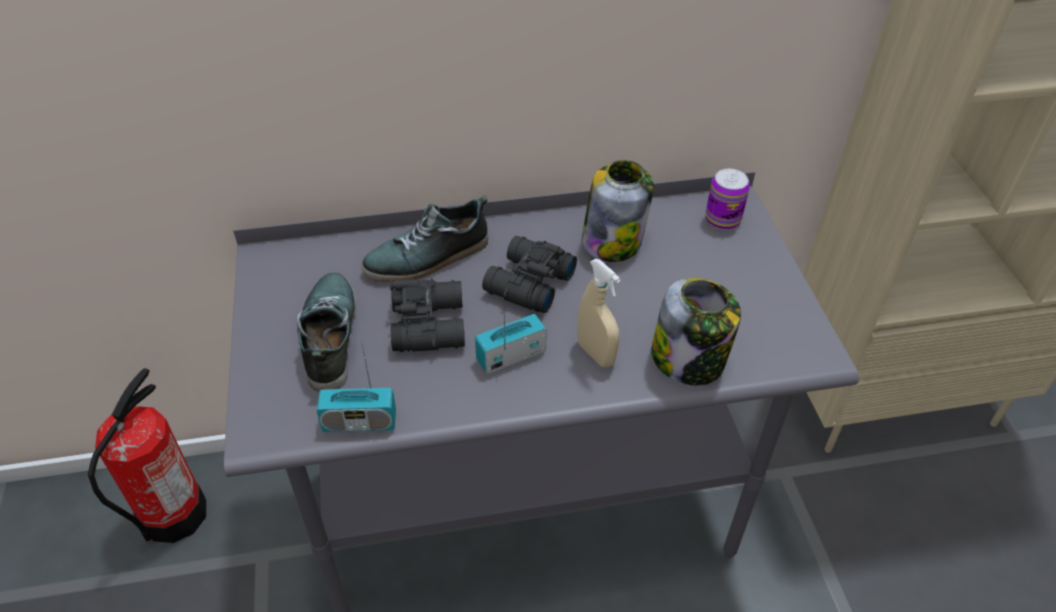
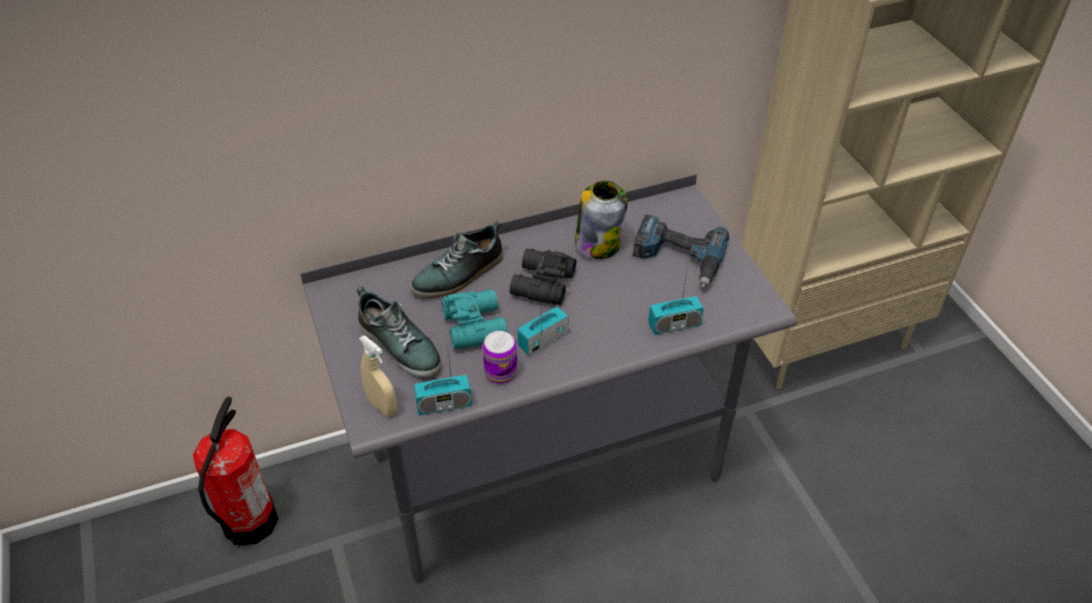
camera: 10 degrees left, 0 degrees up
(329, 336) = (401, 345): shoe -> shoe turned 150 degrees clockwise
(431, 323) = (476, 325): black binoculars -> turquoise binoculars
(596, 354) = (605, 330): beige spray bottle -> beige spray bottle (382, 406)
(689, 360) = (674, 325): jar -> radio
(711, 273) = (678, 258): none -> power drill
(722, 219) = (678, 214): can -> can (500, 372)

